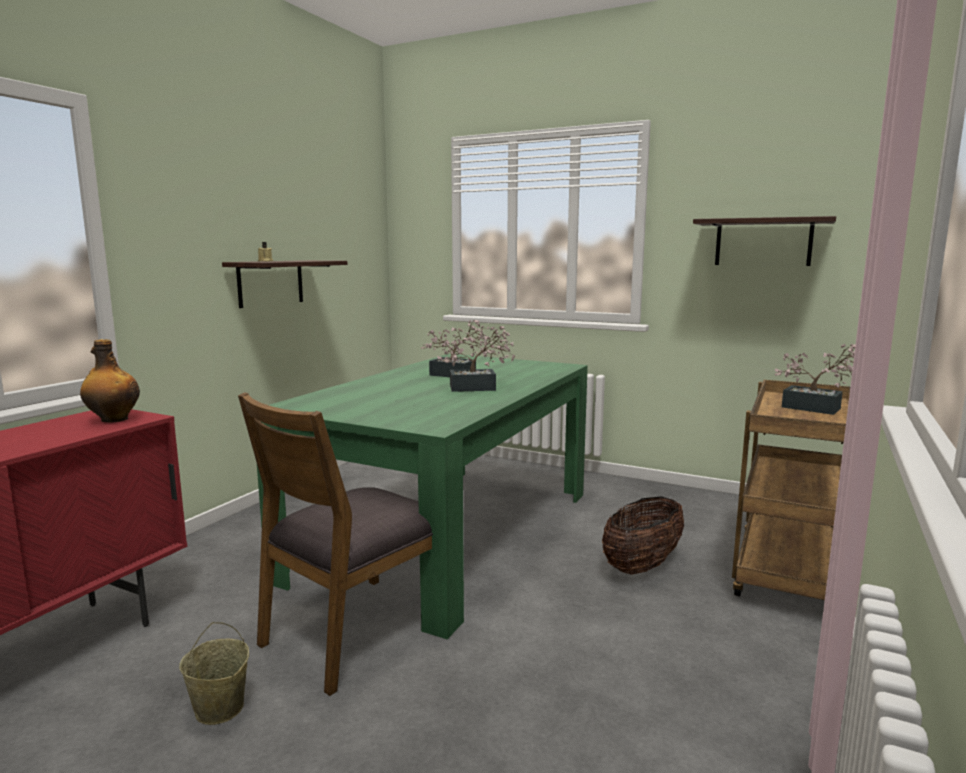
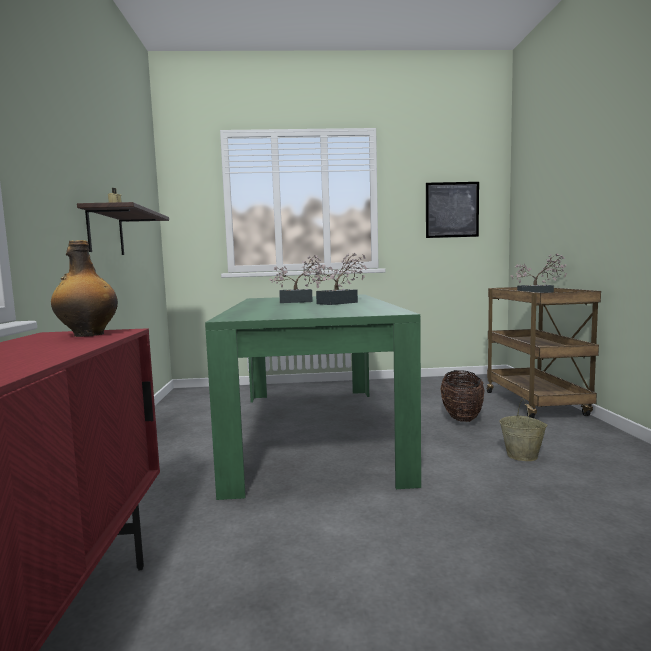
camera: 30 degrees left, 5 degrees down
(220, 709) = (330, 598): beige bucket -> beige bucket (522, 456)
(357, 631) = (350, 505): brown chair -> none
(763, 242) = (452, 210): shelf -> picture

